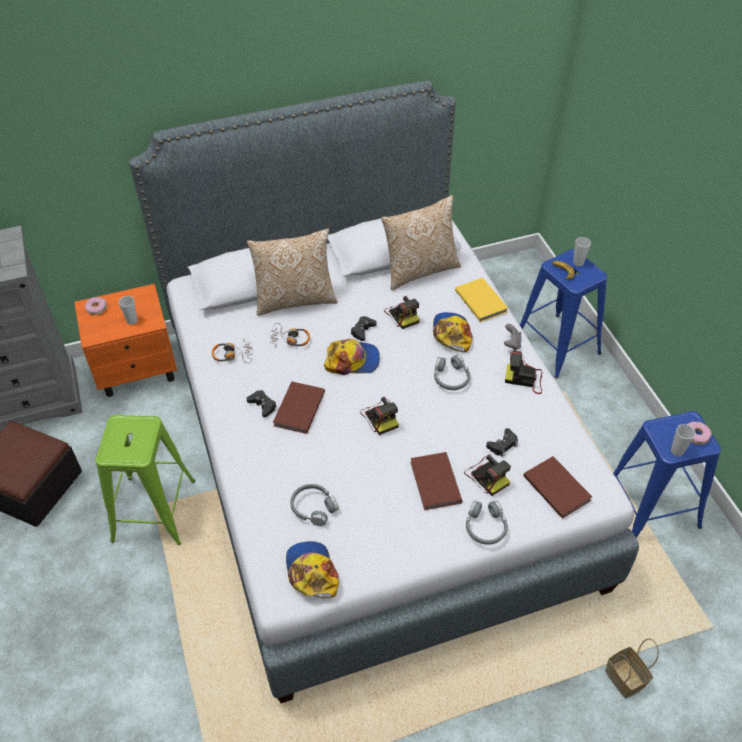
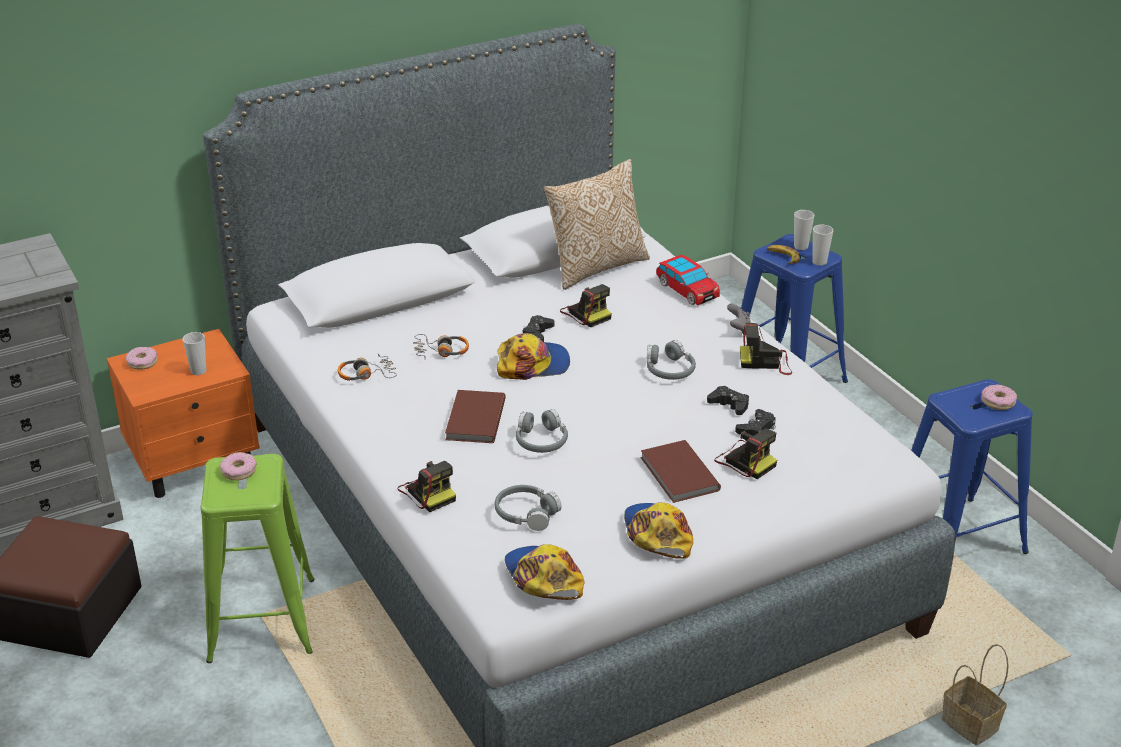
camera: 10 degrees left, 15 degrees down
(128, 430) = (238, 471): none -> donut
(262, 405) = (424, 421): black game controller -> black game controller (729, 405)
(295, 300) = (435, 311): pillow -> none
(380, 417) = (587, 417): camera -> camera (428, 492)
(452, 333) = (657, 326): cap -> cap (657, 534)
(481, 300) = (687, 290): yellow book -> toy car
(485, 526) = (757, 510): grey headphones -> grey headphones (541, 440)
(557, 487) = (838, 462): brown book -> none
(677, 451) = (978, 419): cup -> cup (819, 262)

